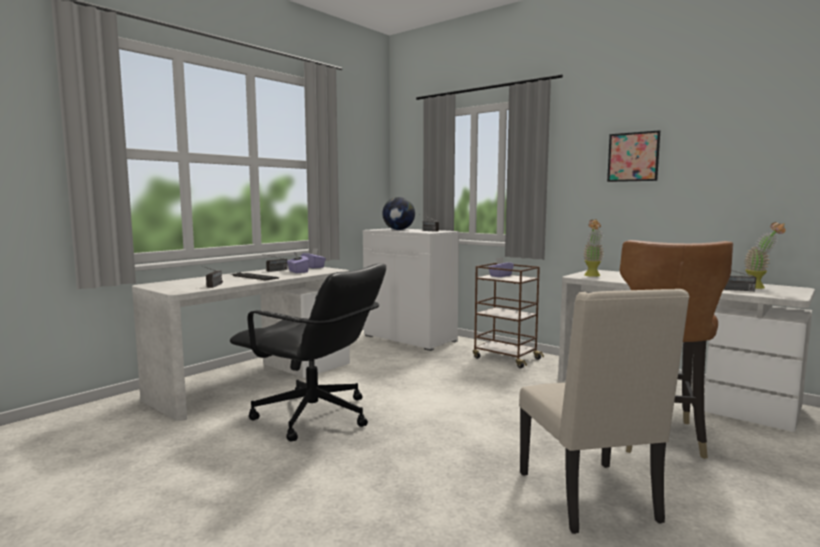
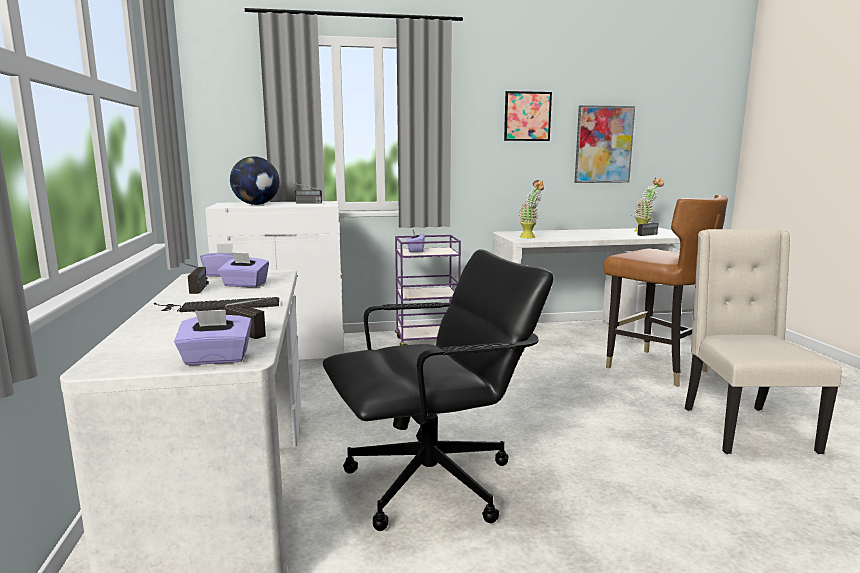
camera: 50 degrees left, 5 degrees up
(173, 289) = (216, 359): none -> purple tissue box
(505, 358) = (428, 343): brown cart -> purple cart
(590, 498) = (744, 428): beige chair -> beige chair turned 120 degrees counterclockwise
(728, 183) = (603, 144): none -> picture

